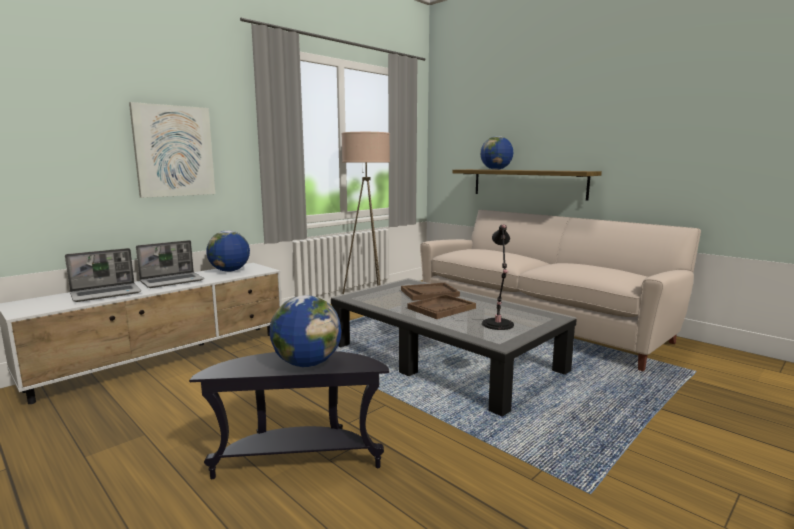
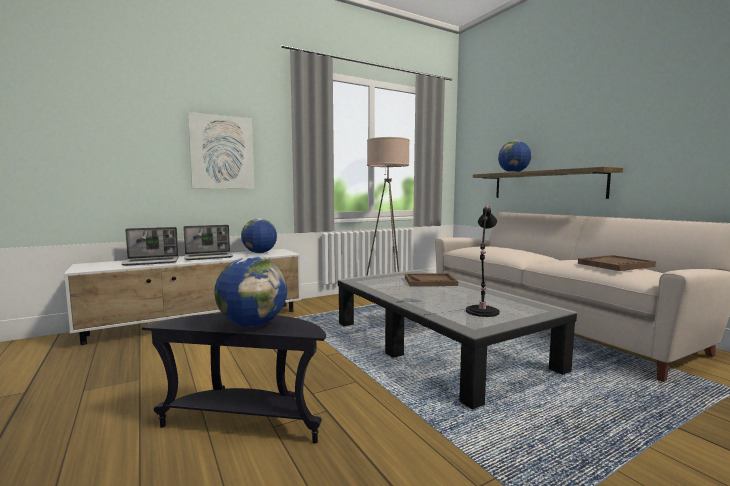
camera: 15 degrees right, 5 degrees down
(441, 308) = (433, 294): brown tray -> brown tray (615, 265)

